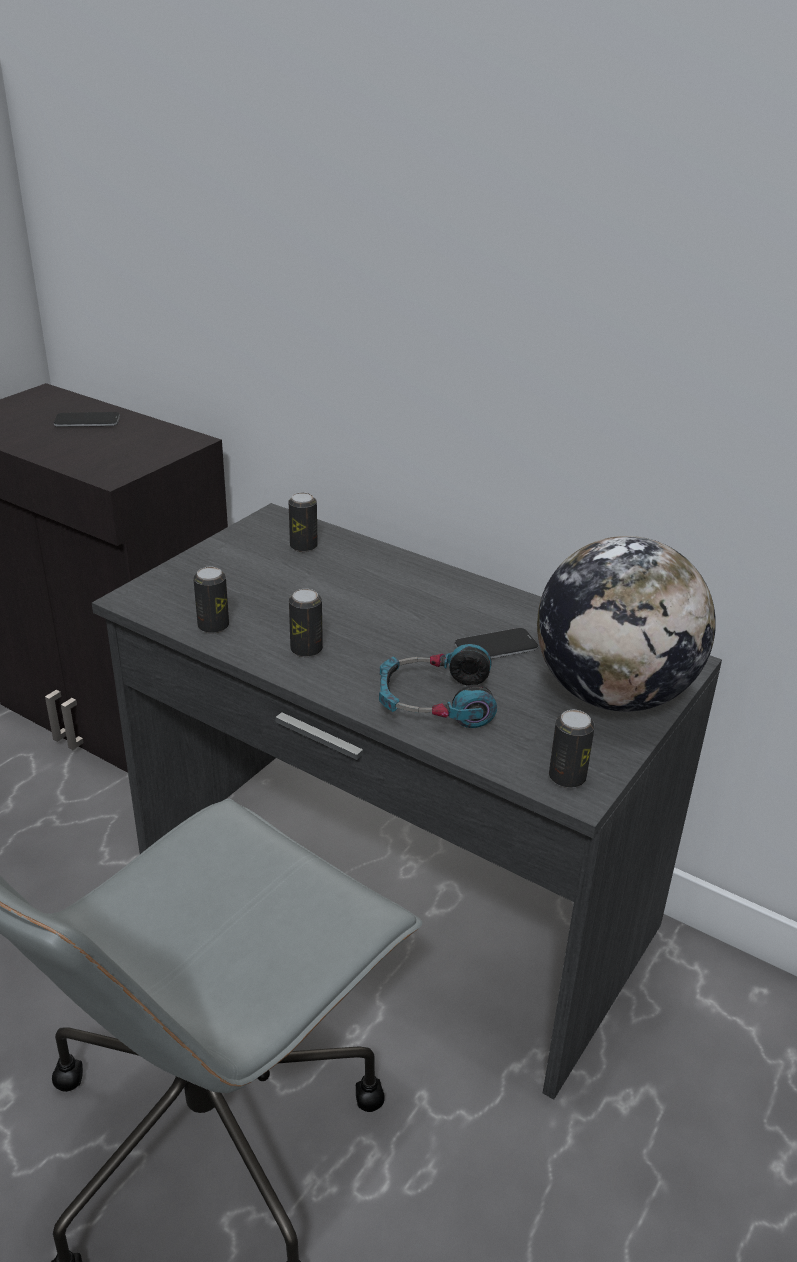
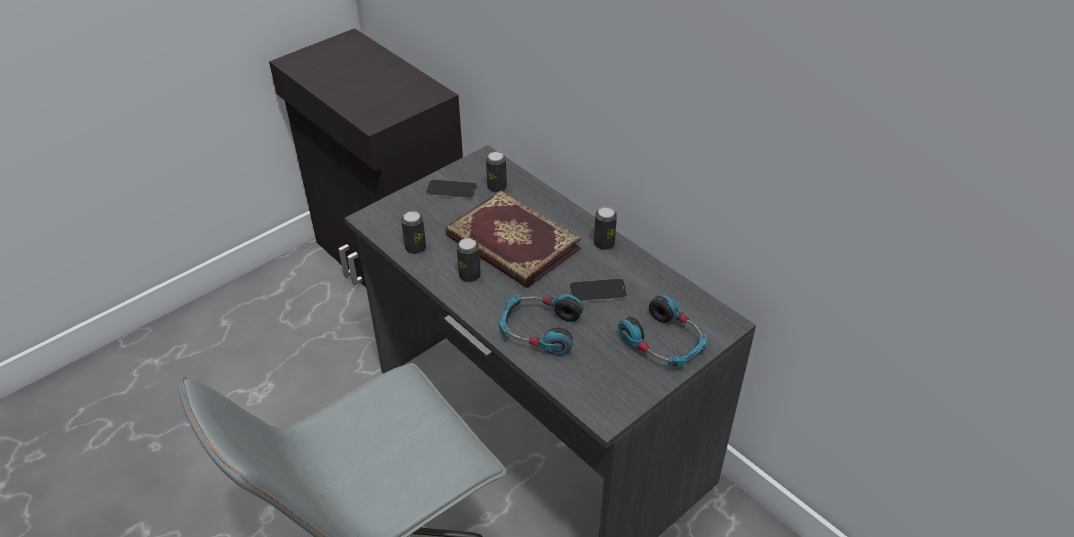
camera: 15 degrees right, 10 degrees up
(87, 421) = (372, 68): phone -> phone (451, 190)
(351, 606) = (511, 243): none -> book
(567, 777) = (603, 403): can -> can (604, 244)
(613, 694) = (663, 342): globe -> headphones

